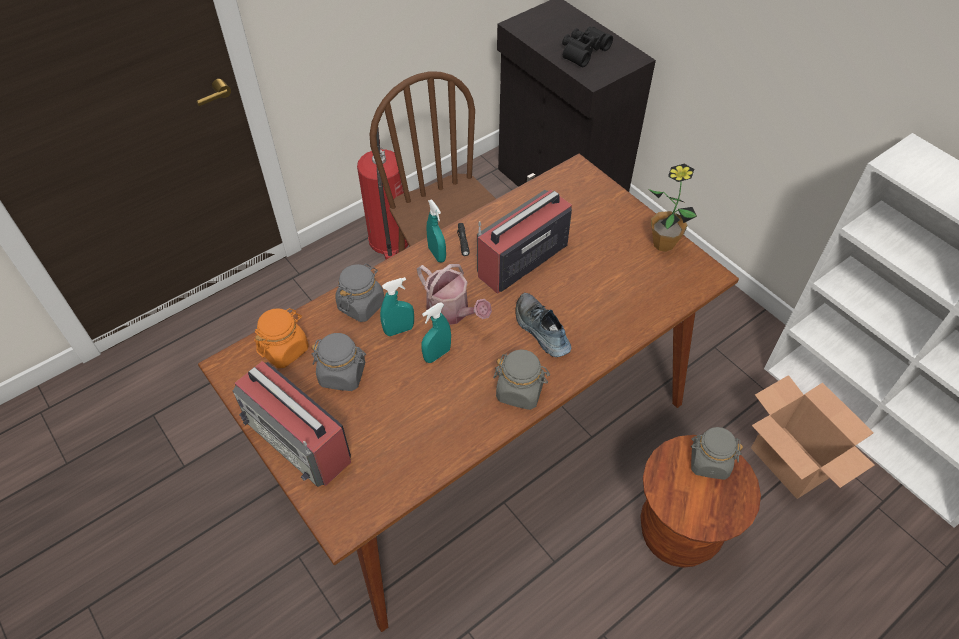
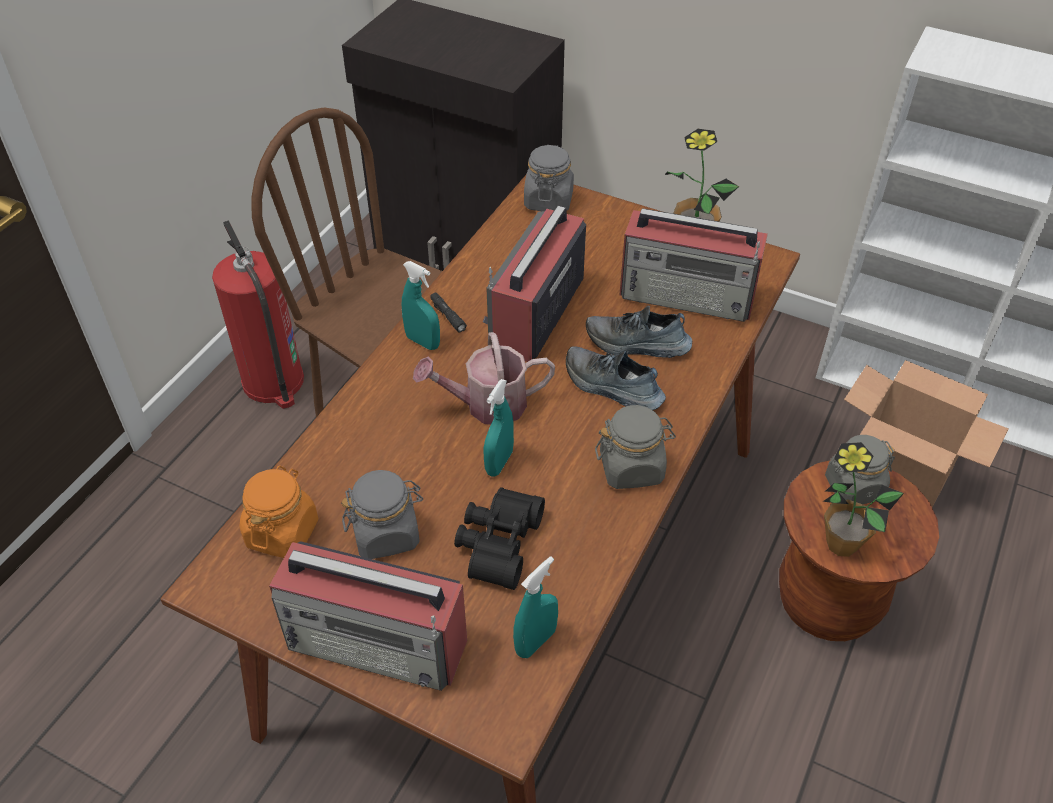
camera: 25 degrees left, 5 degrees down
(361, 305) = (358, 437): grey jar -> grey jar (548, 200)
(399, 330) = (429, 450): turquoise spray bottle -> turquoise spray bottle (535, 642)
(452, 312) = (487, 405): watering can -> watering can turned 150 degrees clockwise
(576, 306) = (637, 345): none -> shoe
(582, 51) = (471, 51): black binoculars -> black binoculars (496, 543)
(635, 283) = (689, 296): none -> radio
(675, 499) = (841, 544): none -> potted plant

